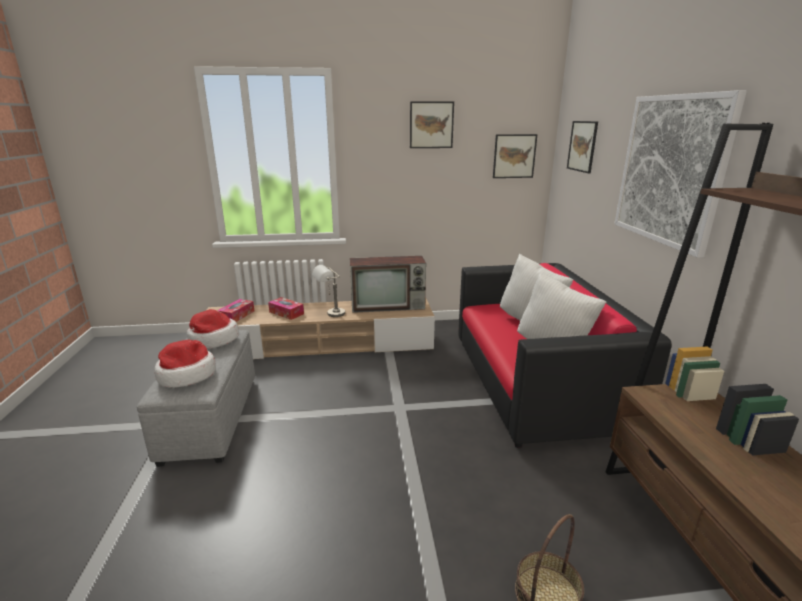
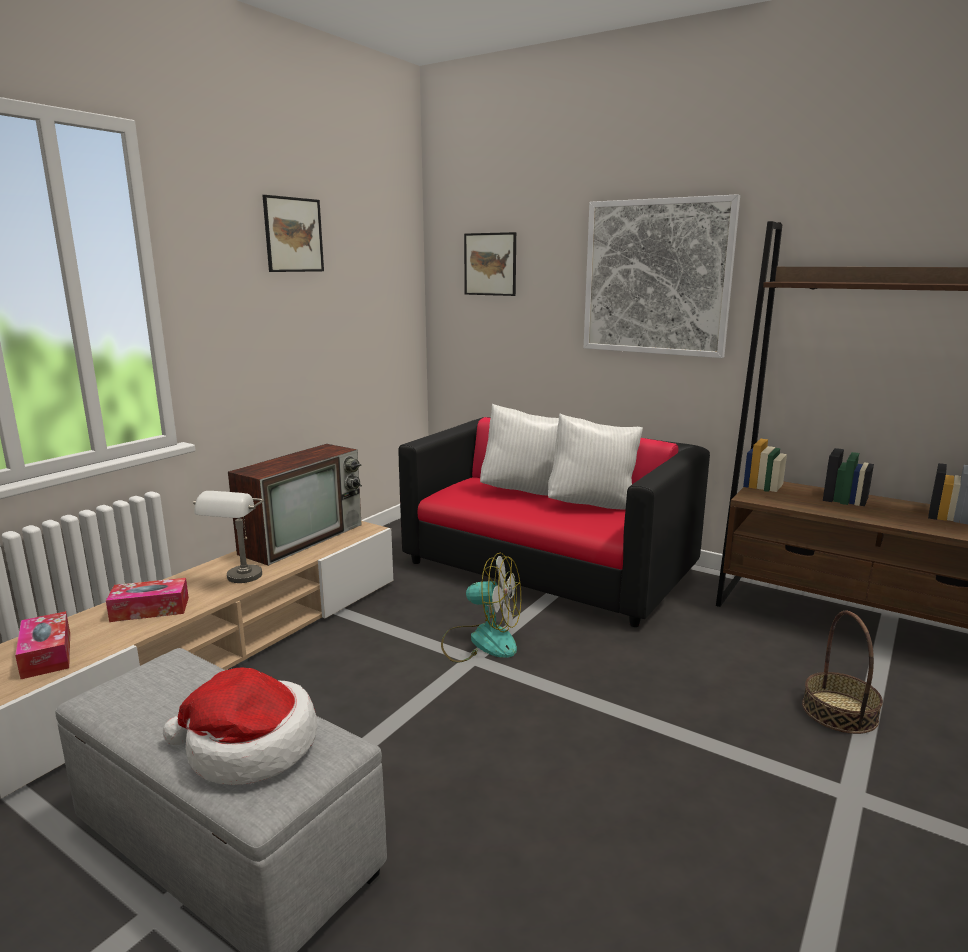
camera: 50 degrees left, 5 degrees down
(213, 340) = (158, 686): hat -> none
(419, 402) = (481, 641): none -> fan
(514, 156) = (389, 283): picture -> none

